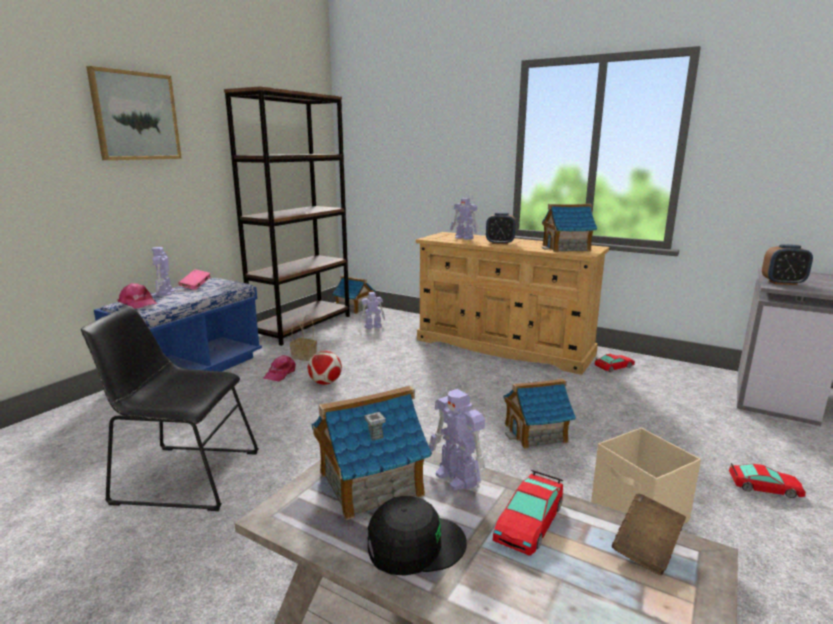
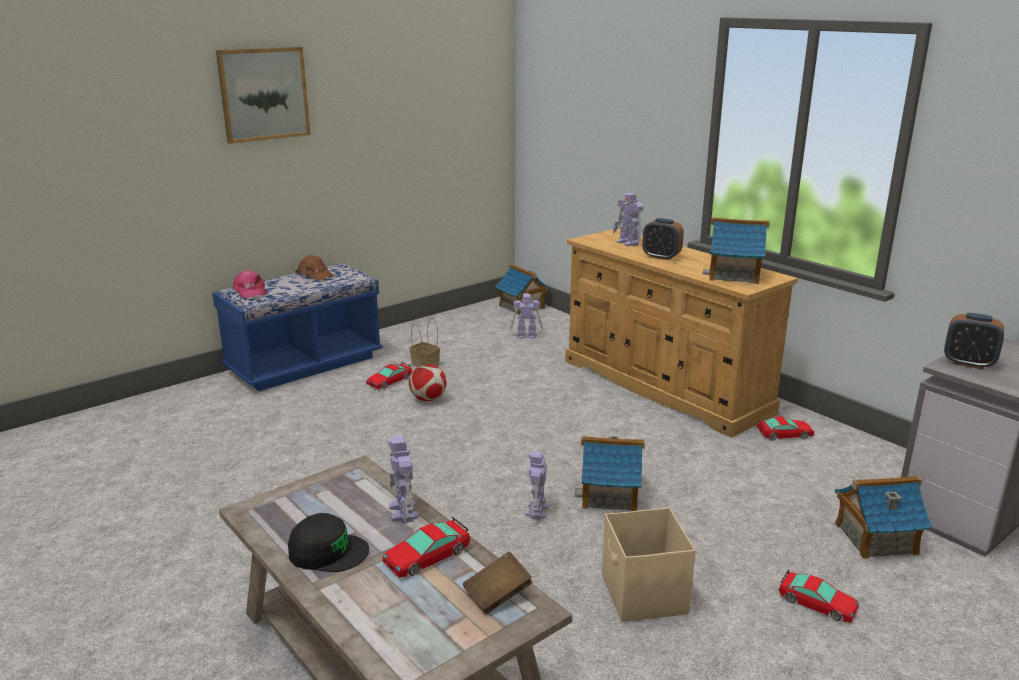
camera: 20 degrees right, 5 degrees up
(165, 293) = (281, 281): toy robot -> toy robot (536, 511)
(182, 476) = (248, 470): black chair -> none
(195, 286) = (315, 274): pink book -> brown cap
(280, 373) = (389, 381): pink cap -> toy car
(302, 326) = (447, 324): brown bookcase -> none
(369, 483) = (332, 501): toy house -> toy house (875, 538)

